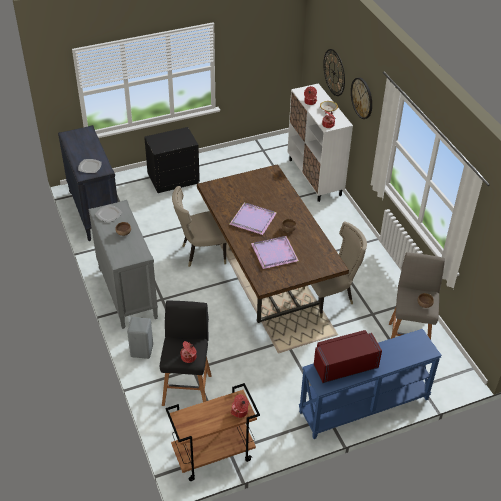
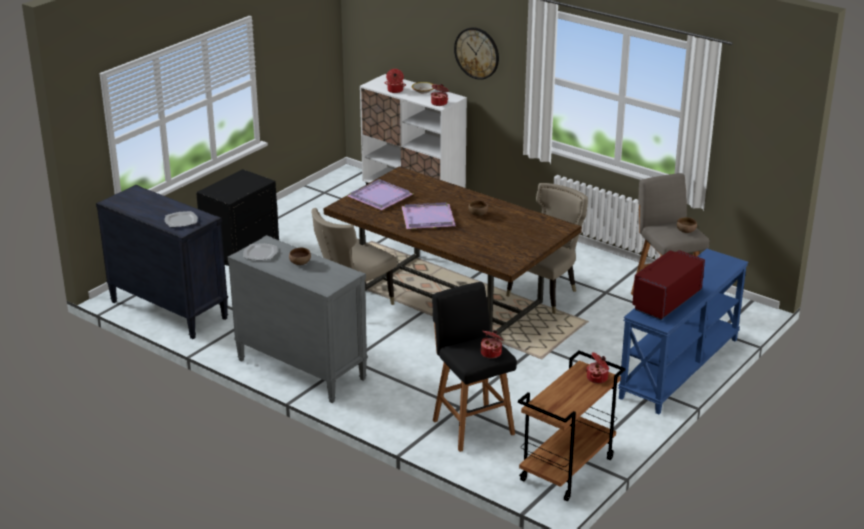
camera: 30 degrees left, 15 degrees down
(142, 350) = (380, 413): grey stool -> none
(275, 253) = (487, 237): purple tray -> purple tray (381, 196)
(334, 72) = (414, 45): wall clock -> none

